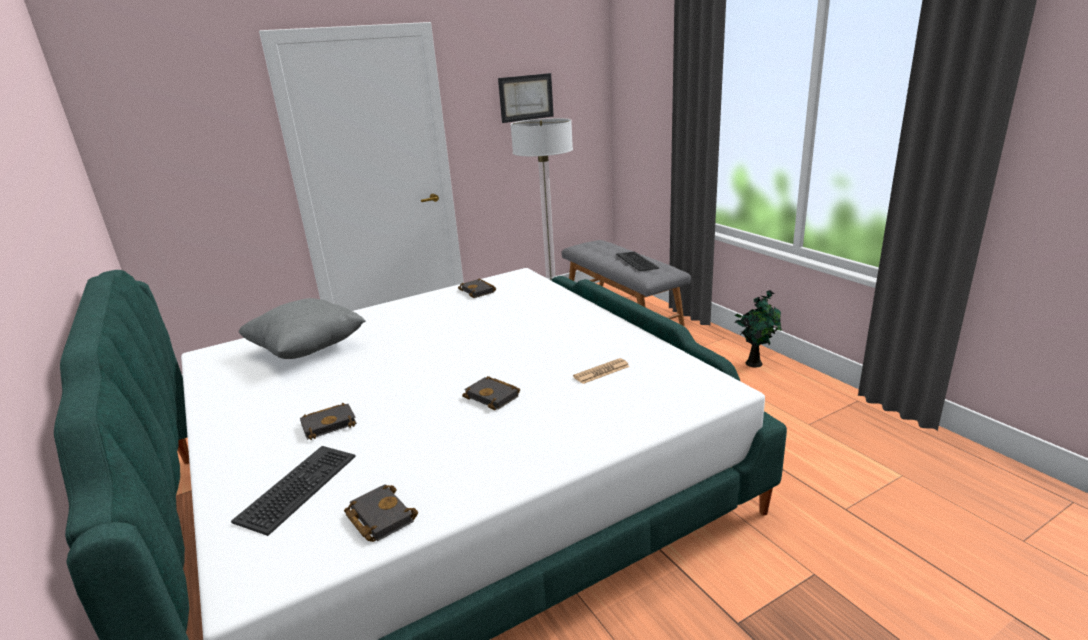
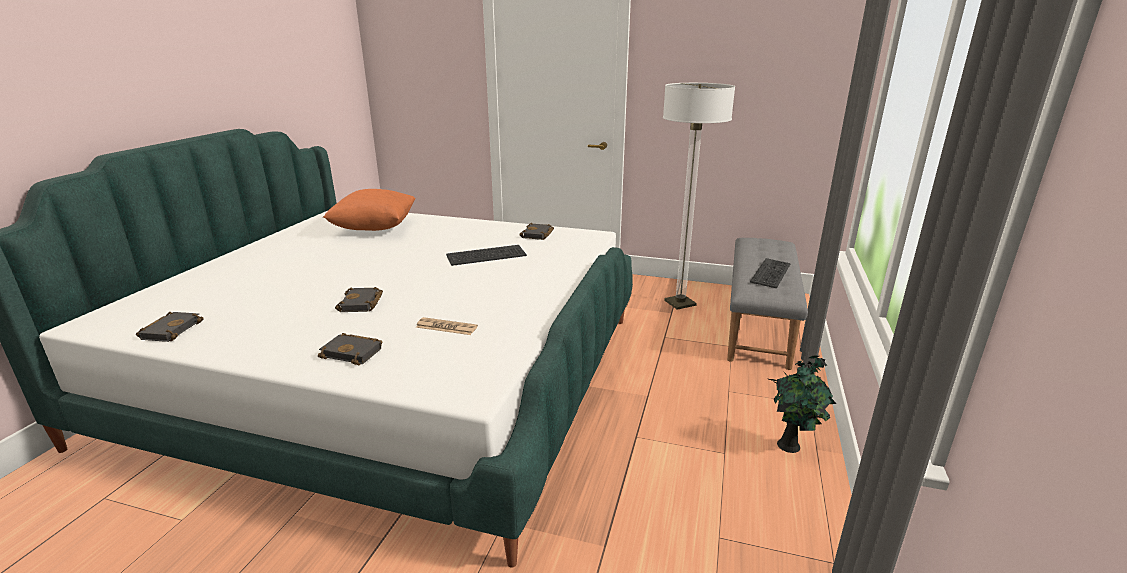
camera: 45 degrees right, 0 degrees up
(299, 488) = (195, 296): keyboard -> keyboard (486, 256)
(307, 349) = (374, 228): grey pillow -> orange pillow
(330, 423) = (279, 272): black book -> black book (354, 352)
(526, 97) = (727, 59): picture -> none

